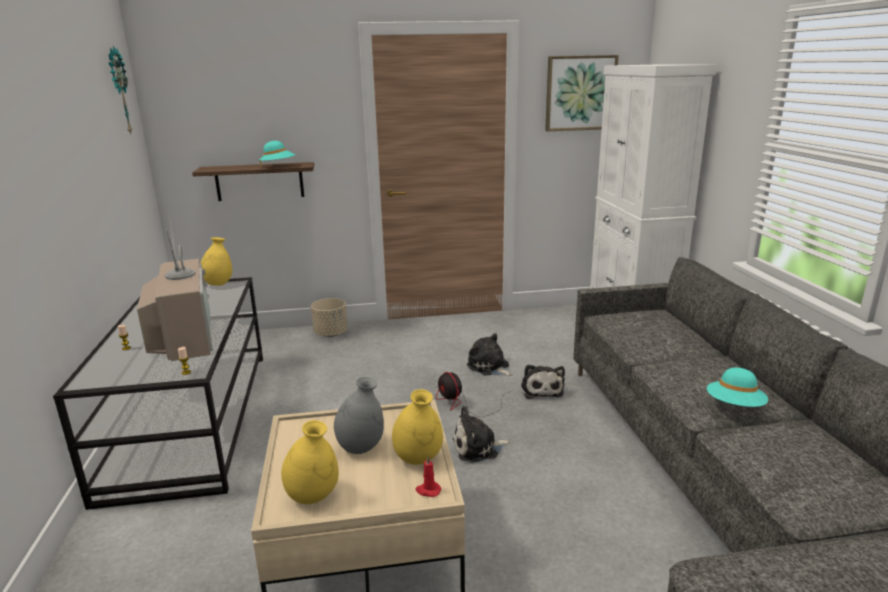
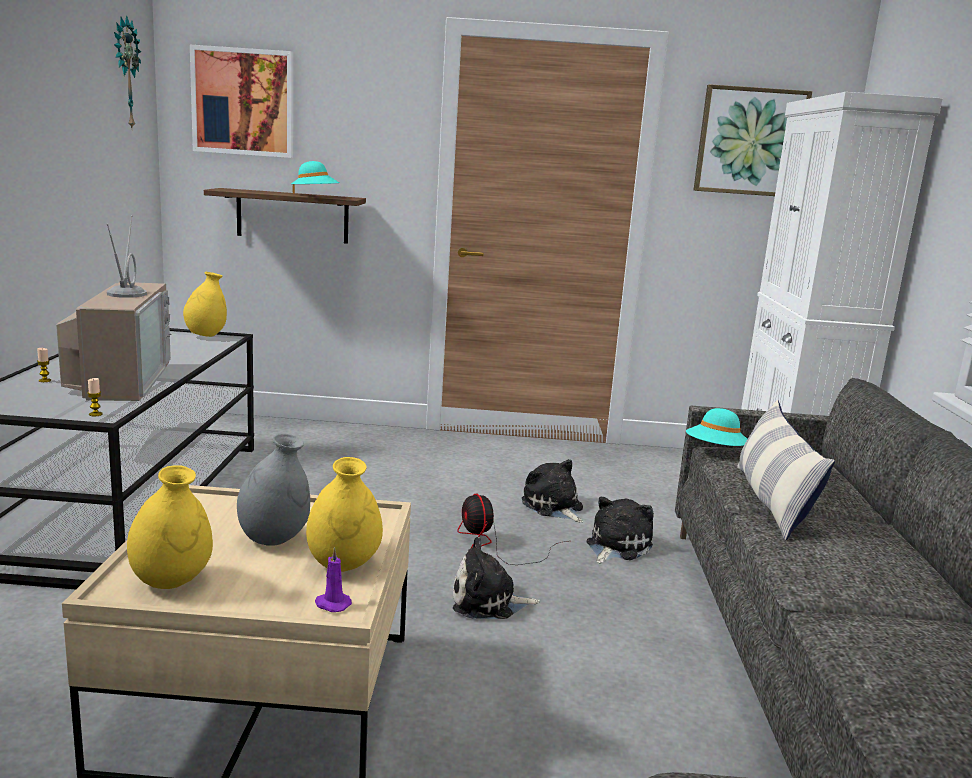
camera: 10 degrees right, 5 degrees down
(209, 100) = (243, 102): none -> picture
(331, 333) = (356, 435): beige planter -> none
(428, 490) = (332, 604): red candle -> purple candle
(541, 389) = (616, 546): plush toy -> plush toy turned 150 degrees counterclockwise
(653, 353) = (772, 501): none -> pillow
(734, 406) = (865, 584): turquoise hat -> turquoise hat (715, 451)

